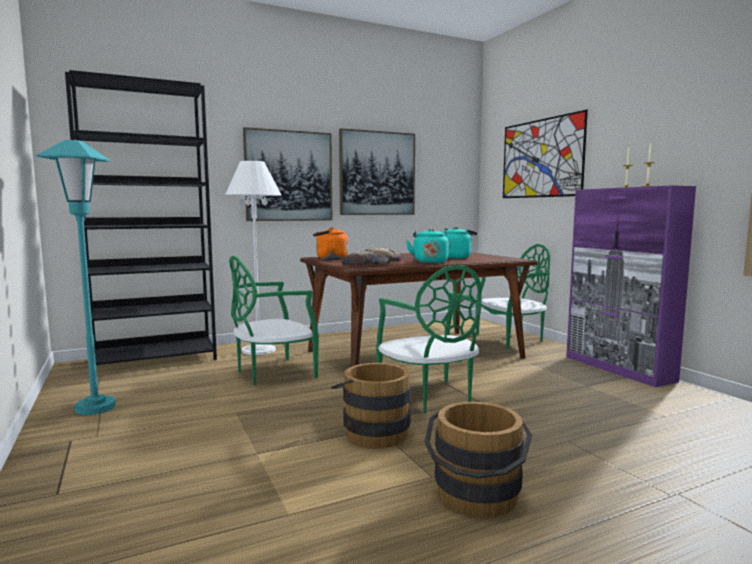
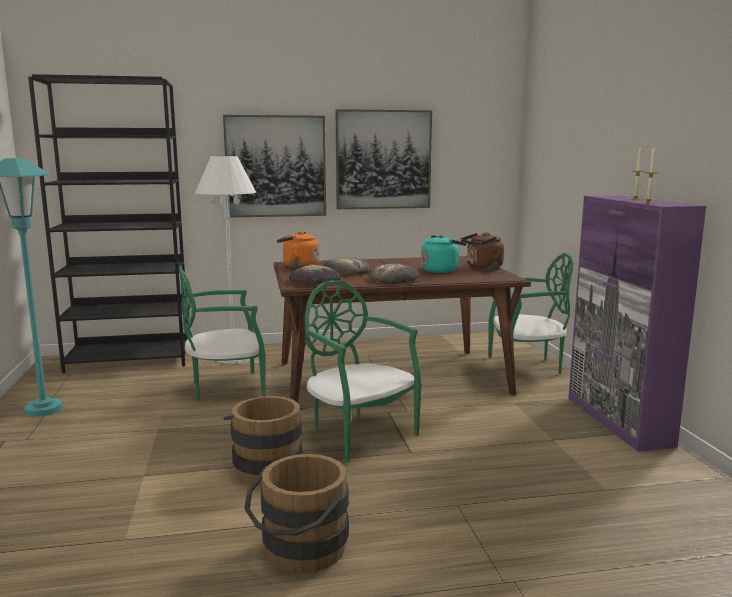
camera: 15 degrees right, 5 degrees up
(429, 262) = (394, 279): turquoise kettle -> bread
(430, 397) = (359, 434): green chair -> green chair turned 150 degrees clockwise
(484, 255) = (482, 268): none -> brown kettle
(541, 158) = (575, 145): picture -> none

